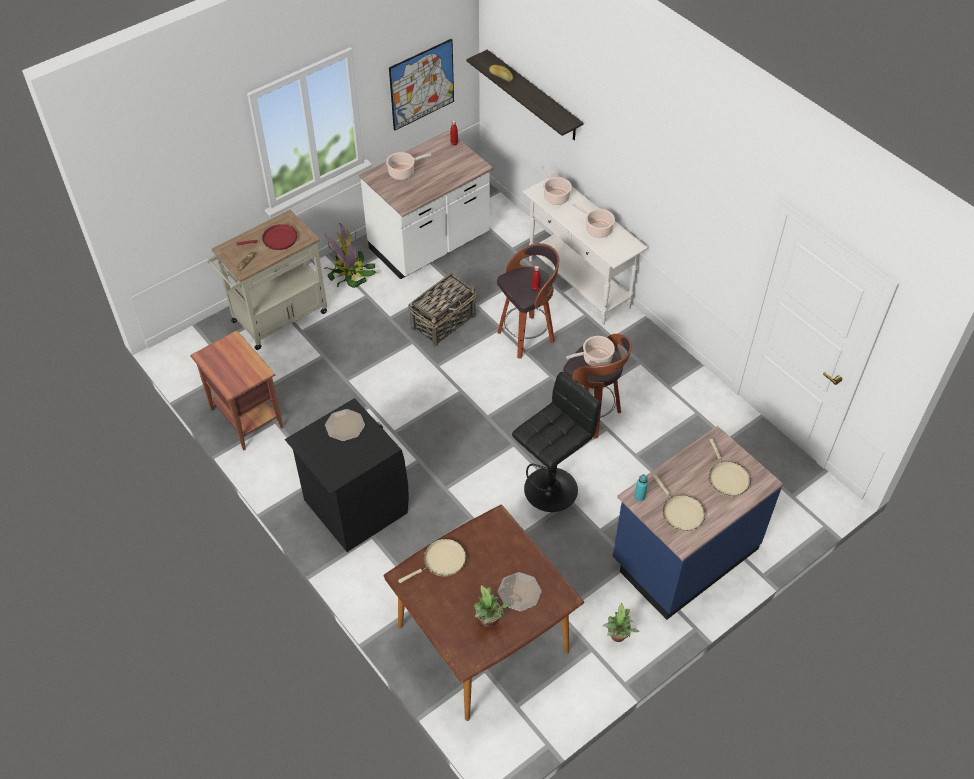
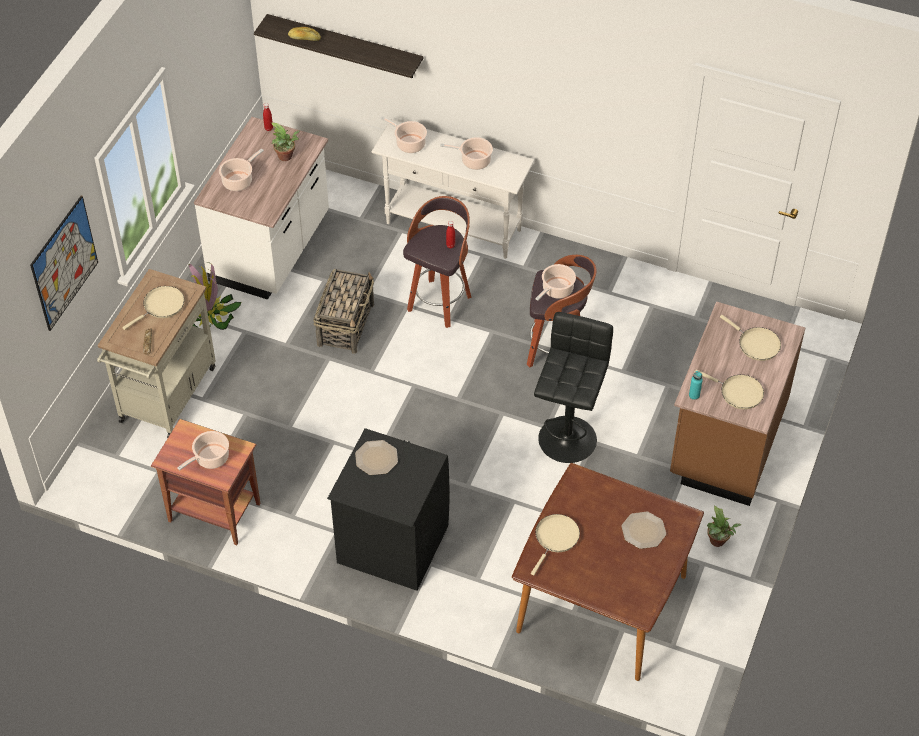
camera: 30 degrees left, 0 degrees up
(234, 369) = (210, 458): none -> cooking pot
(277, 240) = (161, 306): red frying pan -> beige frying pan
(422, 84) = (217, 77): picture -> picture (64, 263)
(489, 621) = (636, 569): potted plant -> potted plant (286, 157)
(683, 554) = (726, 441): blue counter -> brown counter

